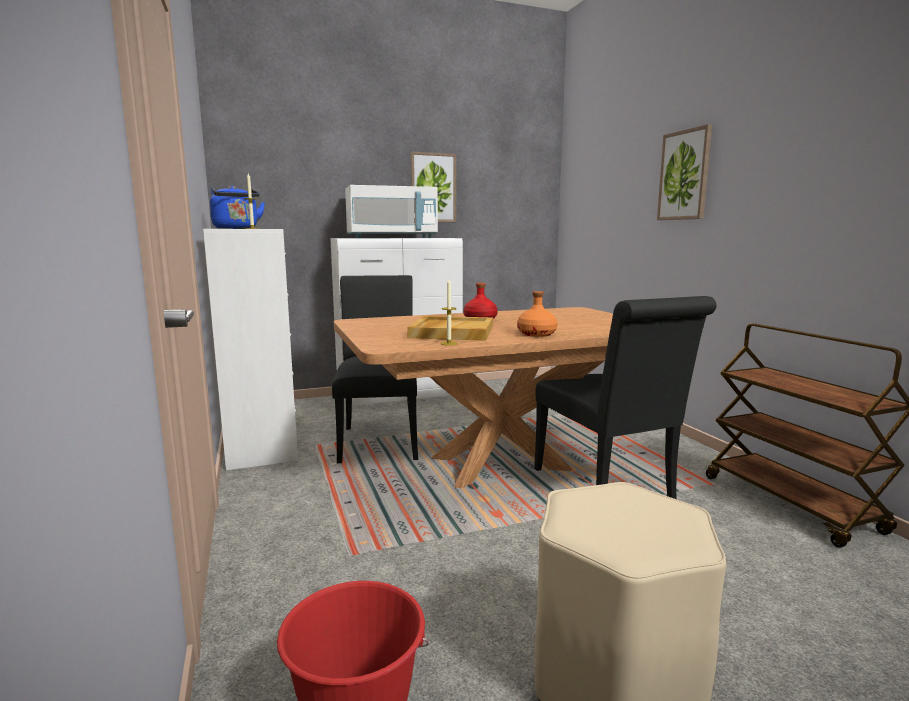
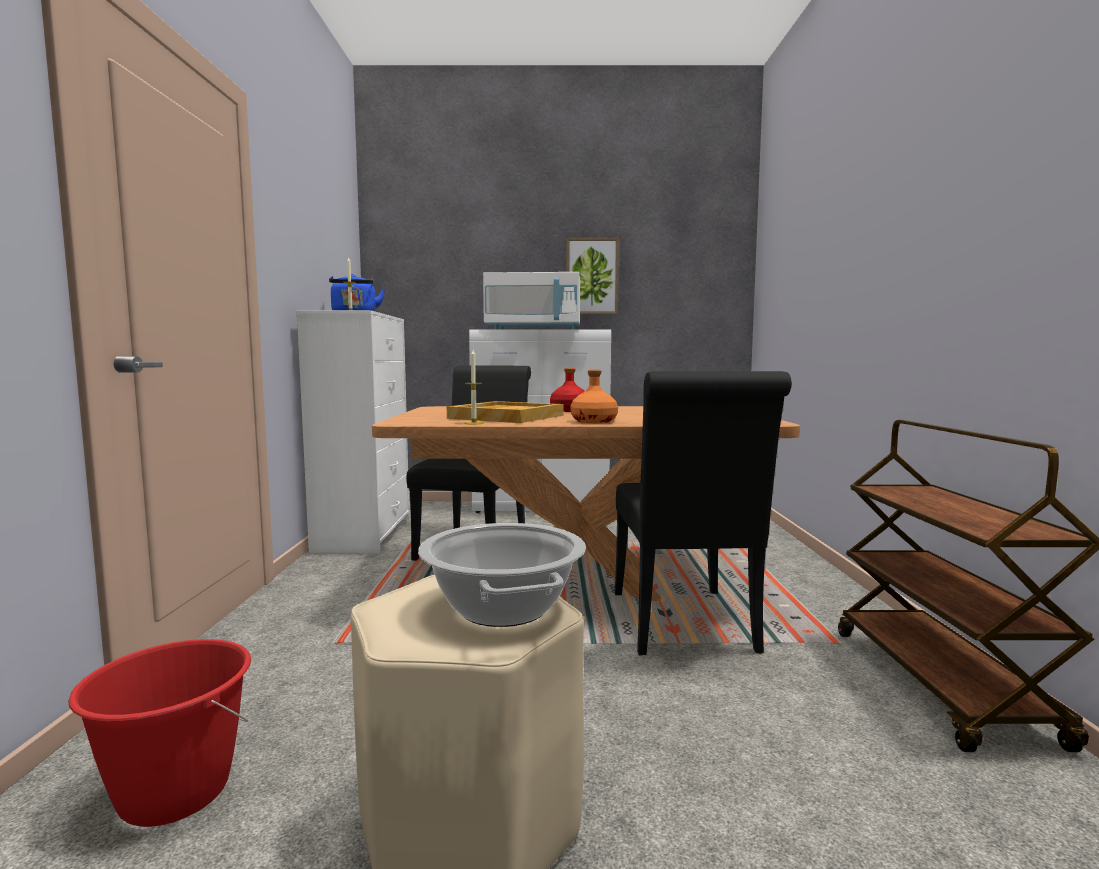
camera: 20 degrees right, 5 degrees down
(655, 514) = (502, 608): none -> cooking pot
(684, 175) = (858, 235): picture -> none

